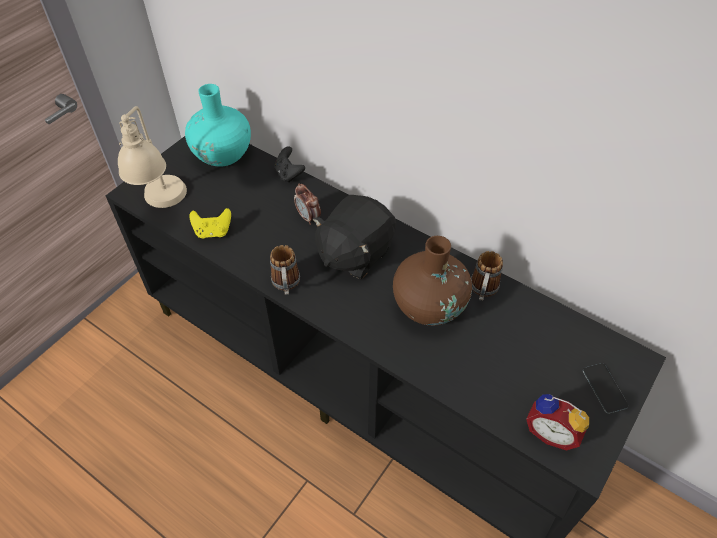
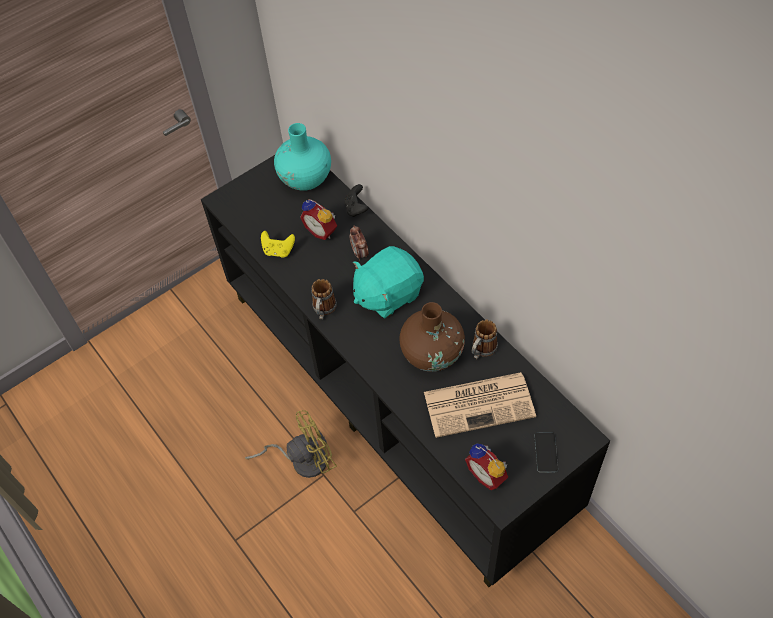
camera: 20 degrees right, 5 degrees up
(164, 206) = (245, 218): beige table lamp -> none
(258, 202) = (322, 231): none -> alarm clock
(278, 469) = (302, 459): none -> yellow fan
(354, 253) = (387, 294): black plush toy -> turquoise plush toy
(506, 349) = (480, 404): none -> newspaper

